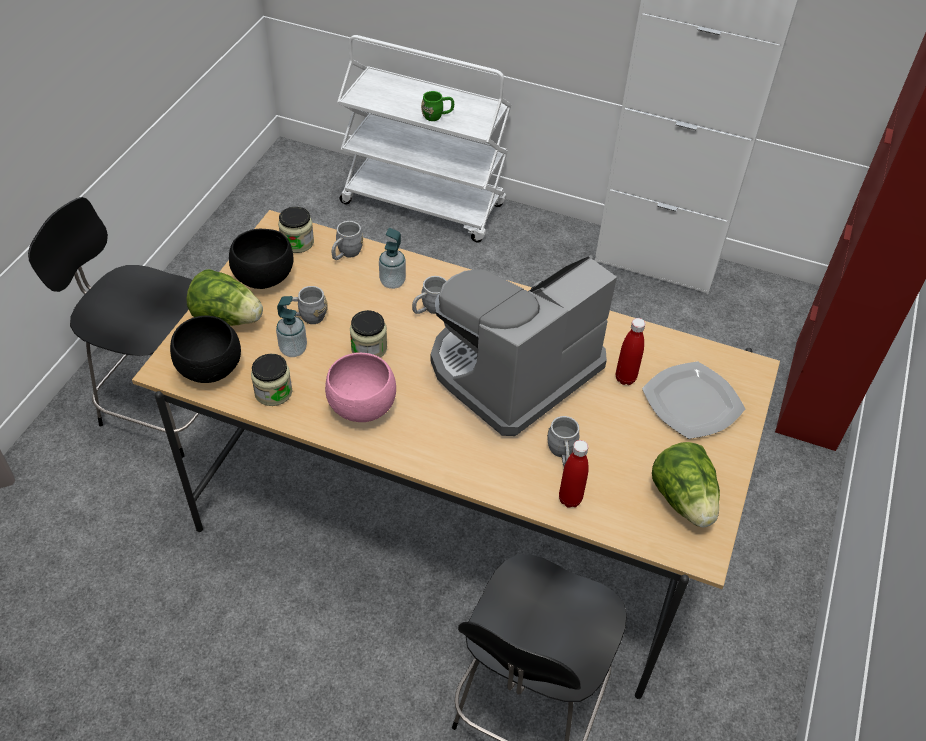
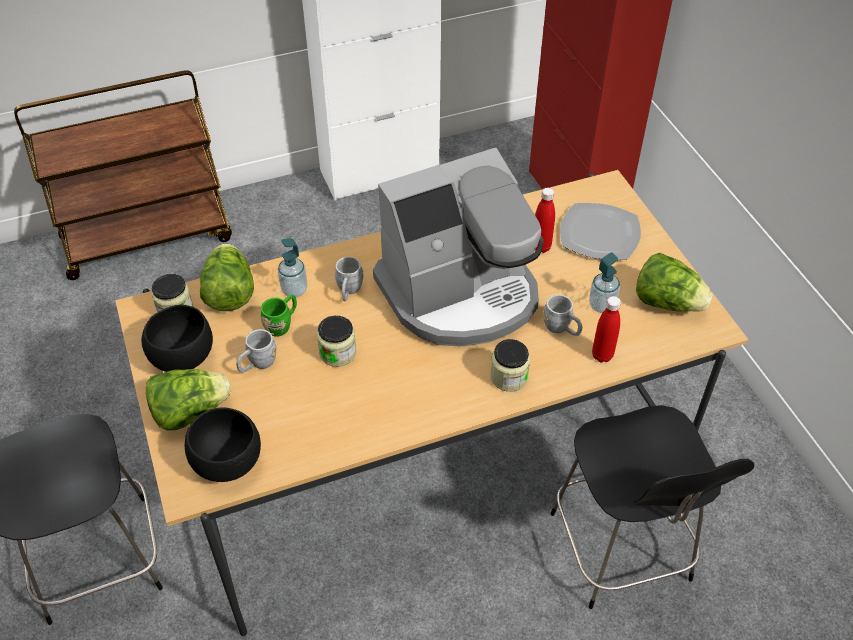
camera: 40 degrees left, 0 degrees up
(273, 392) = (303, 441): jar -> jar (508, 377)
(293, 349) = (278, 397): soap dispenser -> soap dispenser (601, 305)
(346, 254) = (229, 293): grey mug -> lettuce
(362, 409) = (389, 401): pink bowl -> none
(424, 204) = (148, 237): white cart -> brown cart
(437, 116) = (144, 142): green mug -> green mug (282, 324)
(512, 369) = (460, 294): coffee machine -> coffee machine turned 120 degrees counterclockwise

